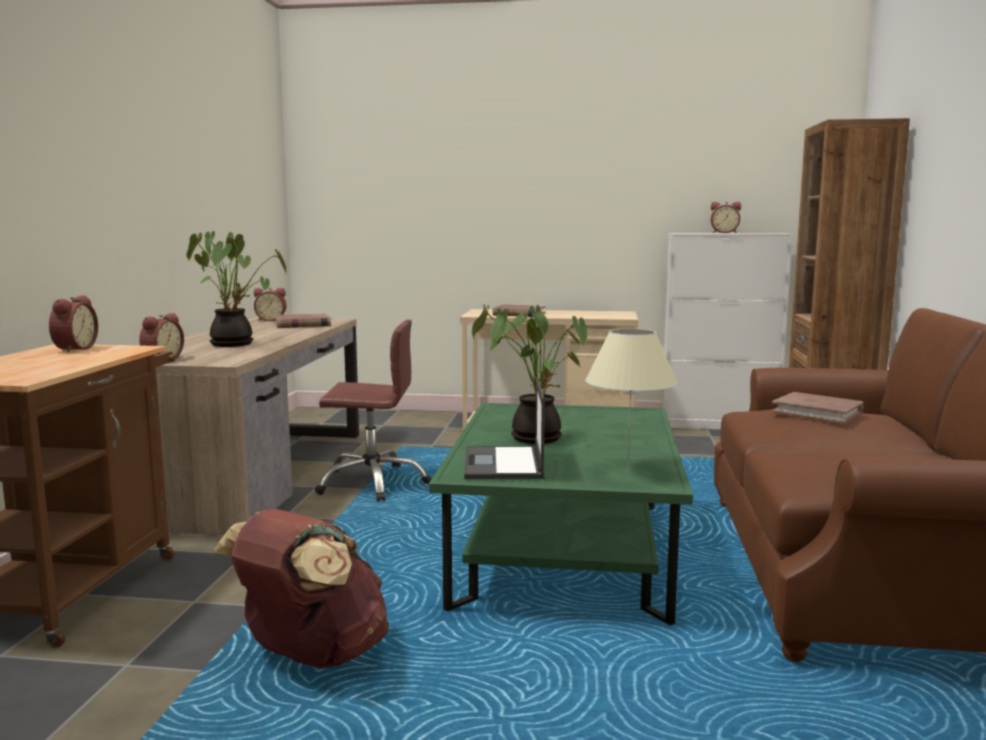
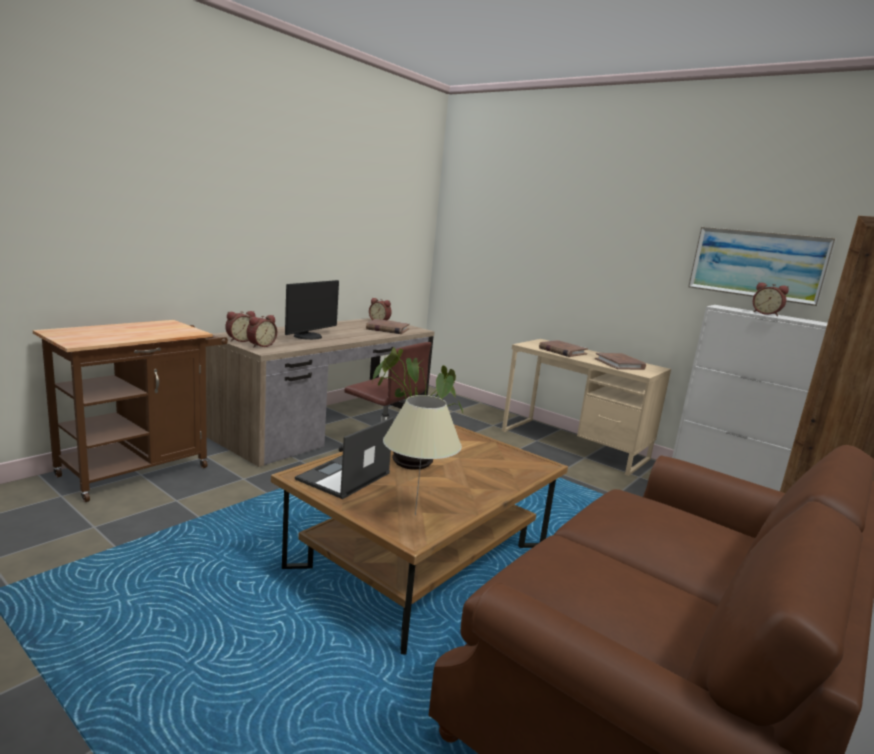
camera: 30 degrees right, 5 degrees up
(73, 349) = (165, 326): alarm clock -> alarm clock (260, 345)
(235, 344) = (309, 336): potted plant -> monitor
(311, 656) = (172, 564): brown backpack -> none
(564, 553) = (421, 557): green coffee table -> brown coffee table
(700, 185) = (757, 264): none -> picture
(817, 412) = (667, 519): brown book -> brown book (619, 364)

